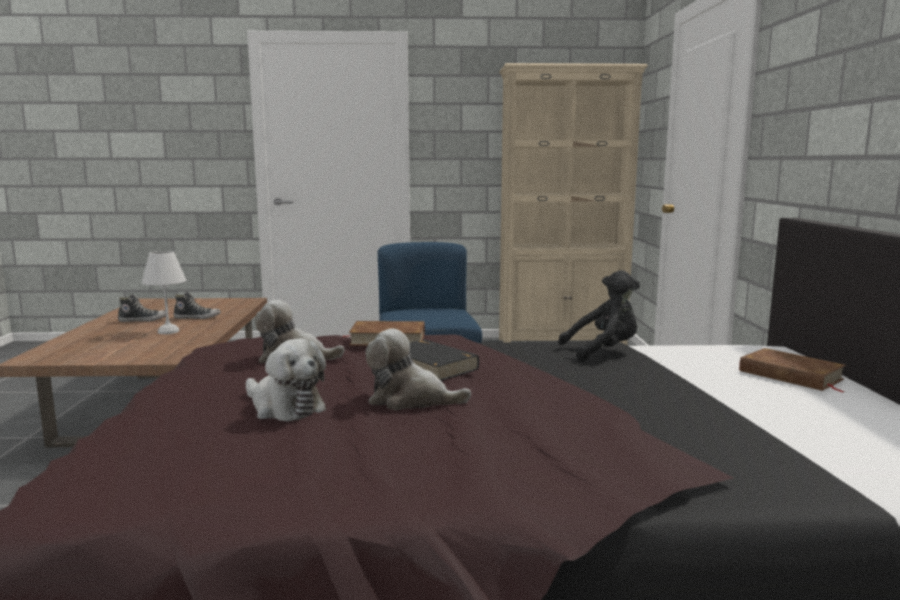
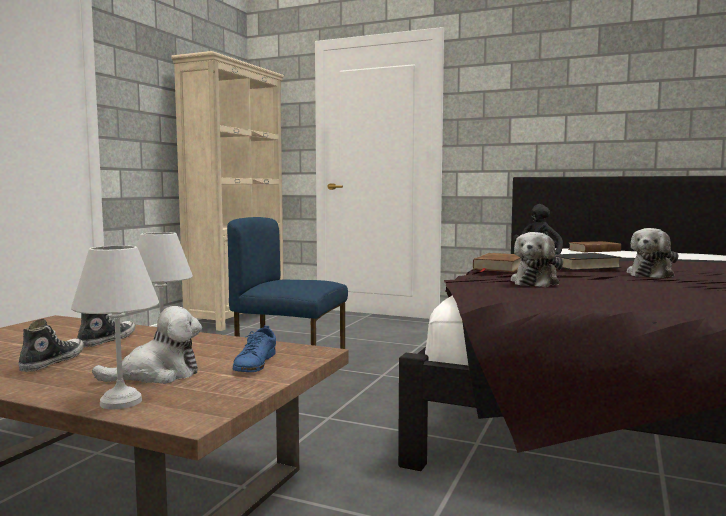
camera: 65 degrees left, 5 degrees down
(62, 344) = (123, 401): none -> white table lamp
(142, 351) = (255, 363): none -> blue shoe
(284, 407) = (669, 287): plush toy -> plush toy (157, 375)

